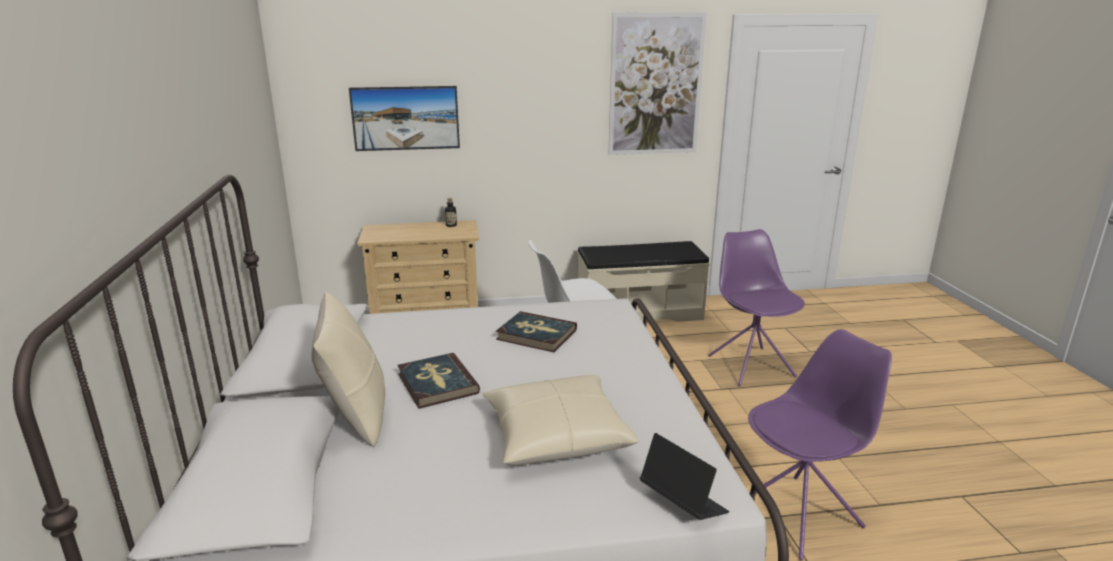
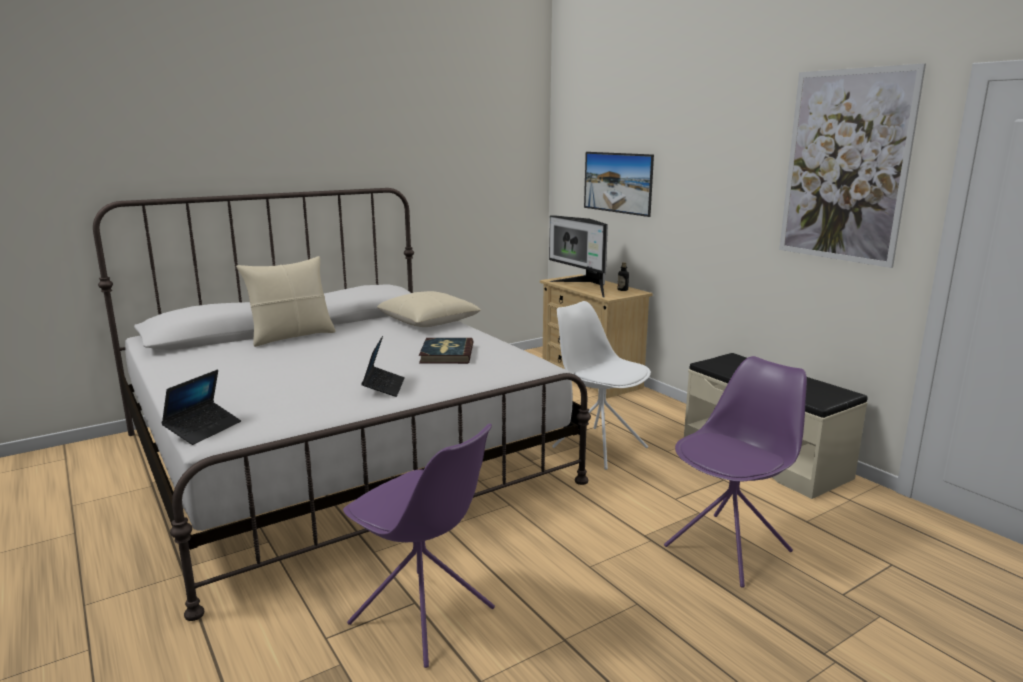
camera: 65 degrees right, 5 degrees down
(420, 234) = (584, 287): none -> monitor
(437, 383) = (343, 344): book -> none
(556, 435) = (286, 383): beige pillow -> beige pillow (428, 321)
(614, 380) = (384, 387): none -> laptop

